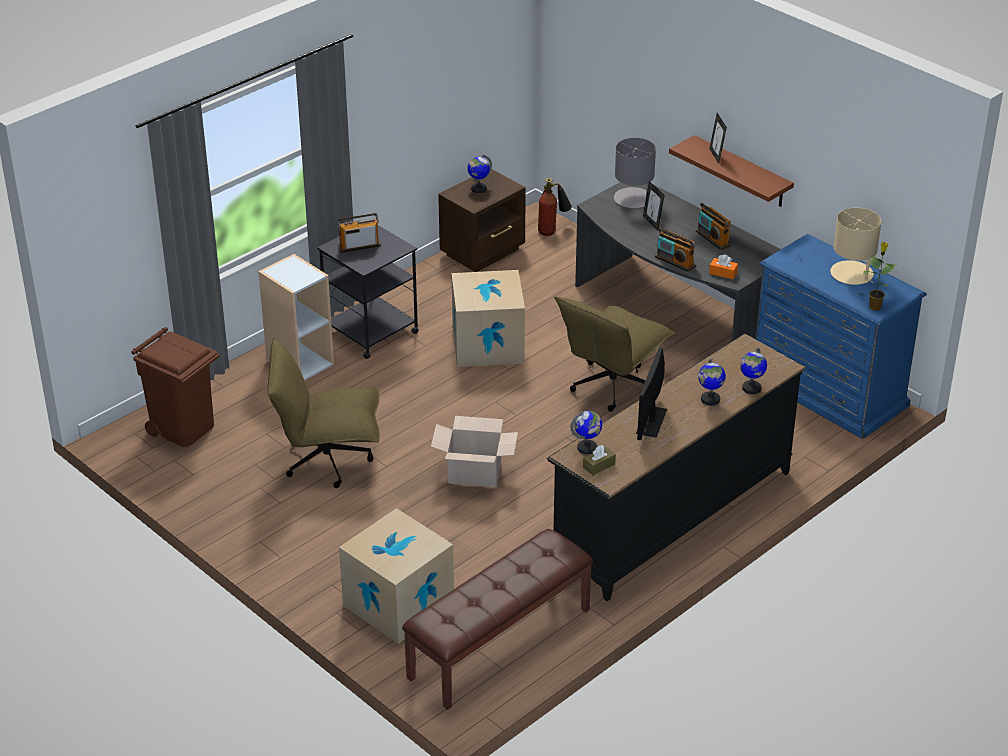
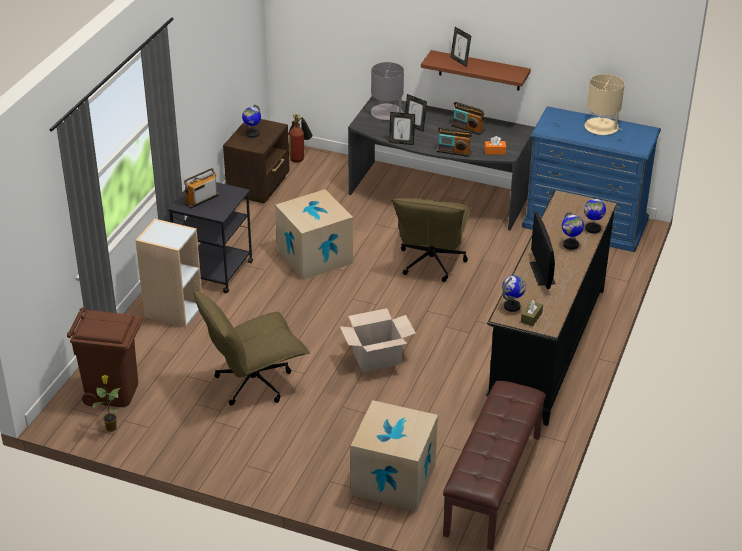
camera: 25 degrees left, 0 degrees up
(623, 237) = (401, 142): none -> picture frame
(875, 306) = (636, 146): potted plant -> potted plant (111, 427)

